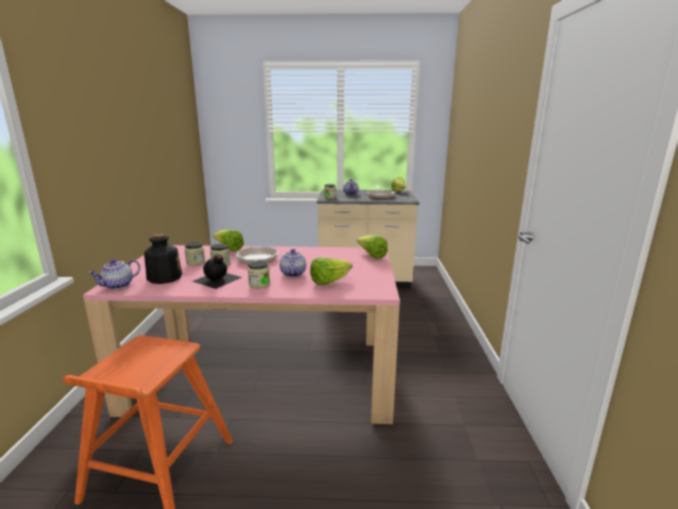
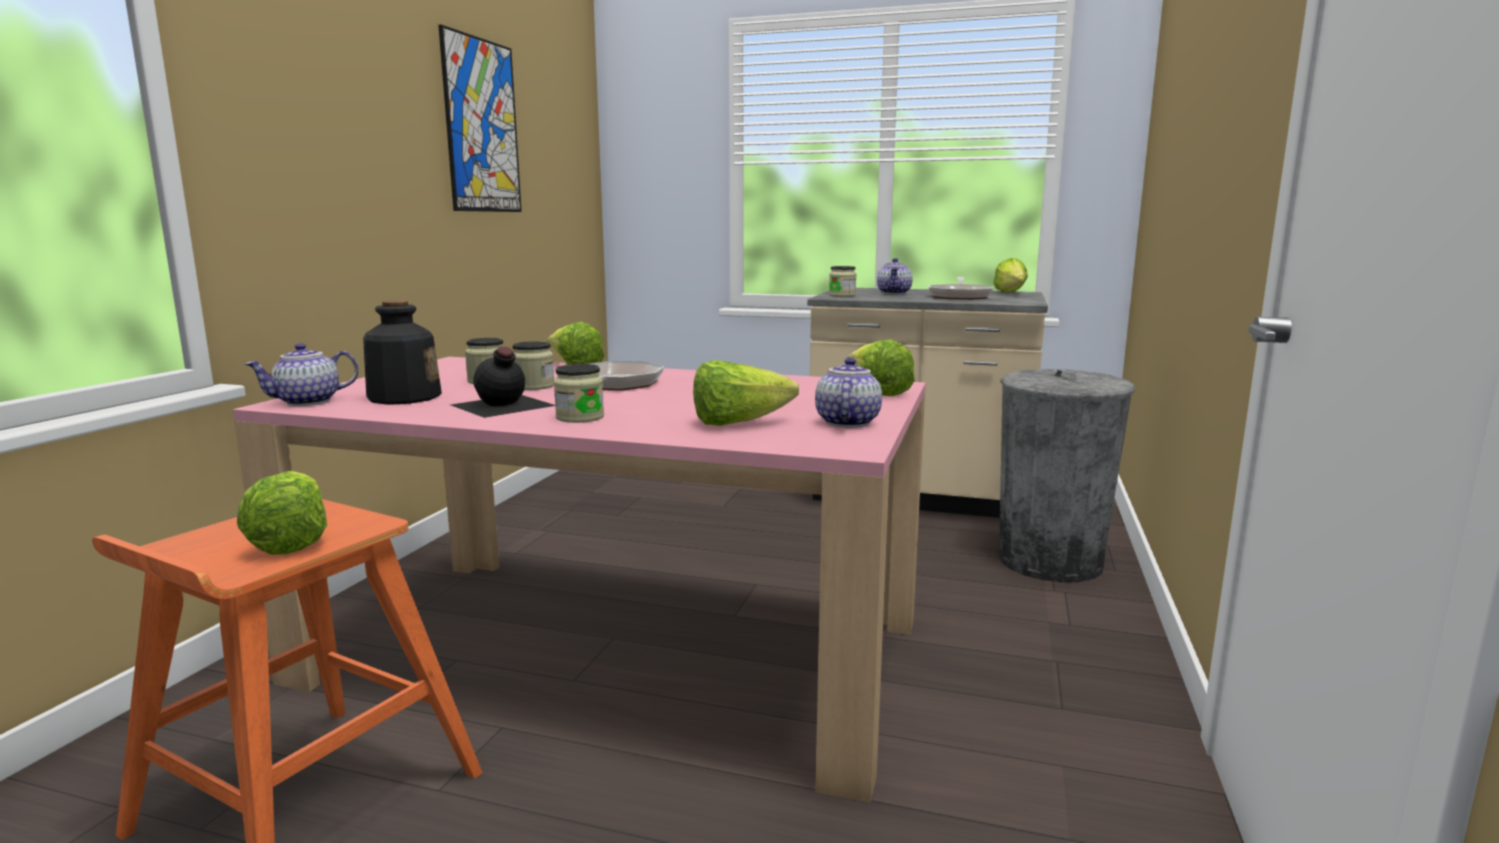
camera: 15 degrees right, 5 degrees down
(151, 122) = (482, 126): none -> picture
(154, 362) = (290, 541): none -> lettuce
(292, 274) = (668, 407): teapot -> teapot (845, 422)
(425, 307) = (1050, 561): none -> grey trash can

